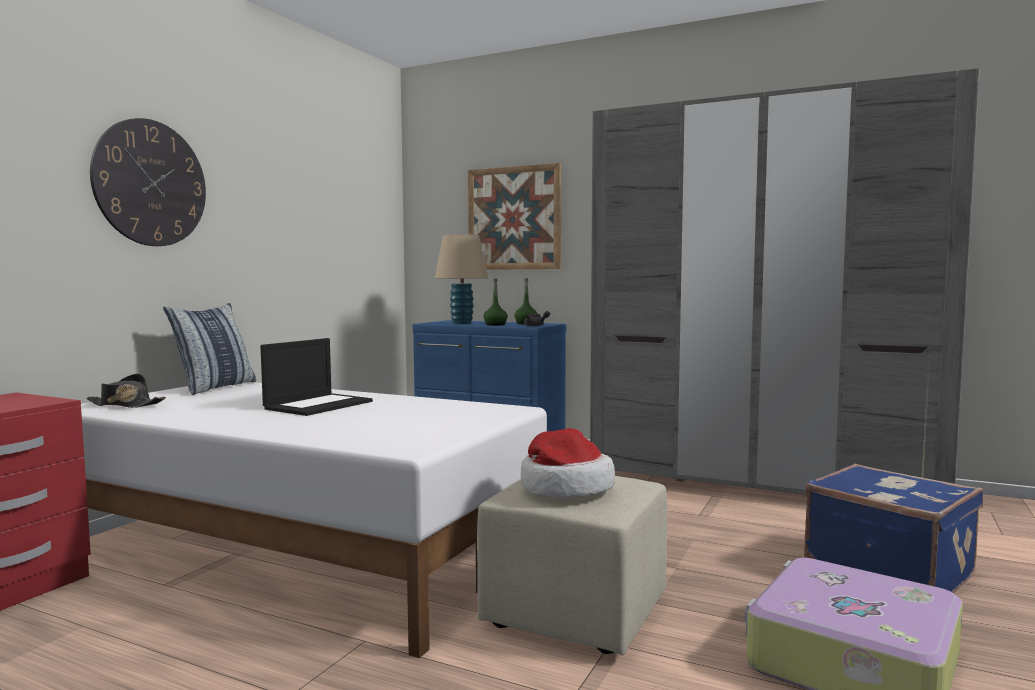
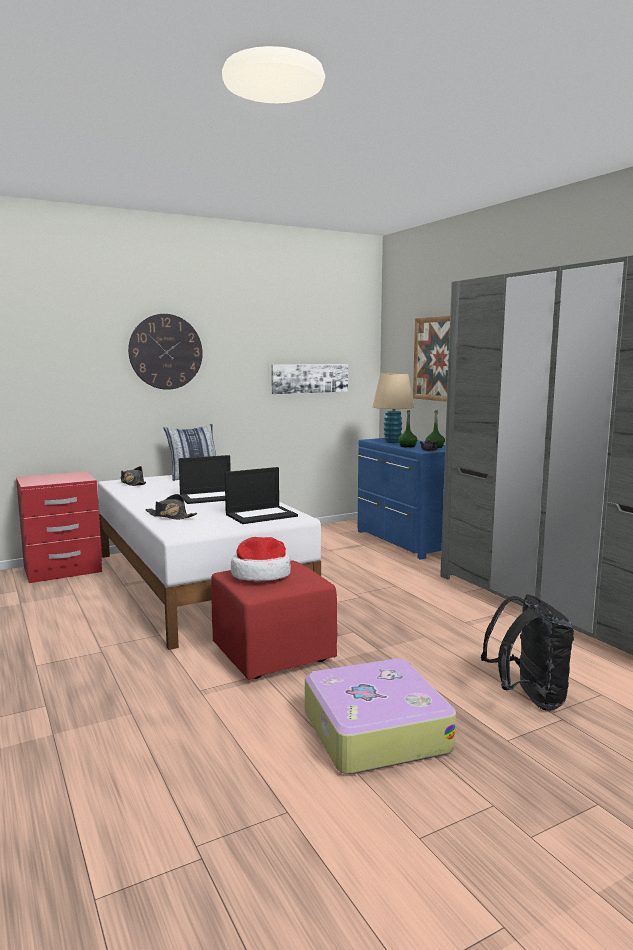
camera: 35 degrees right, 5 degrees up
(327, 432) = (170, 516): none -> black hat
(335, 243) = (309, 378): none -> picture
(458, 413) = (261, 515): none -> laptop
(575, 612) = (274, 654): beige ottoman -> red ottoman
(888, 570) = (528, 698): blue suitcase -> black backpack

